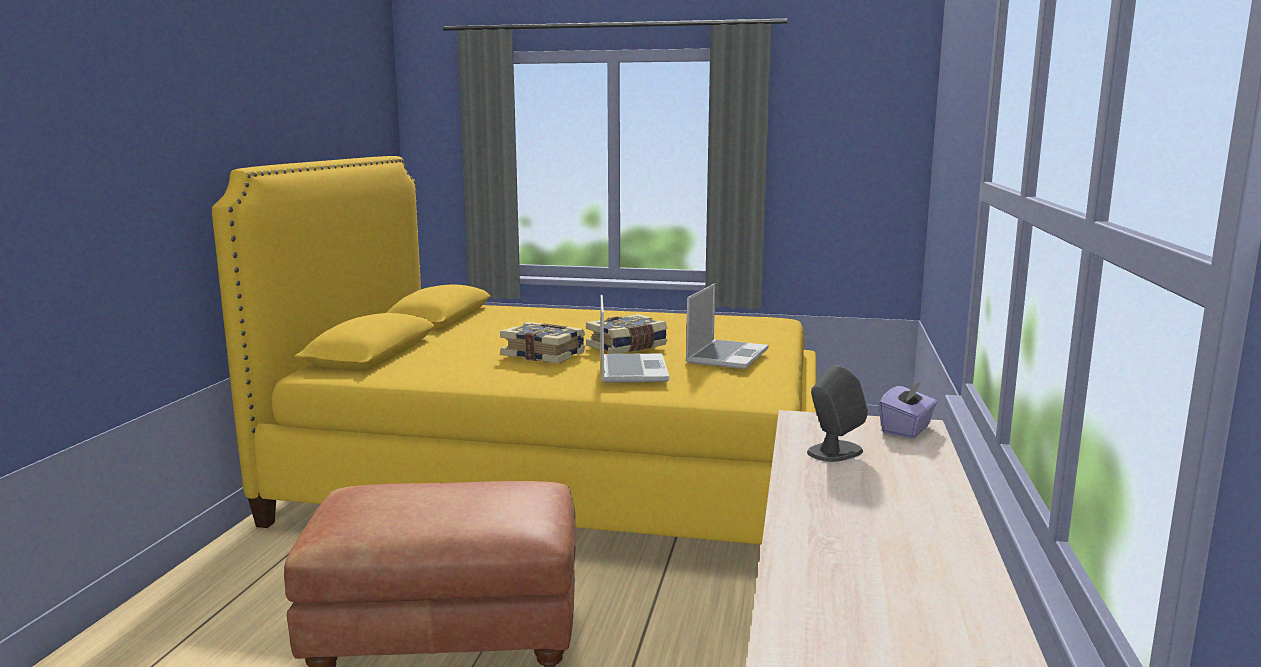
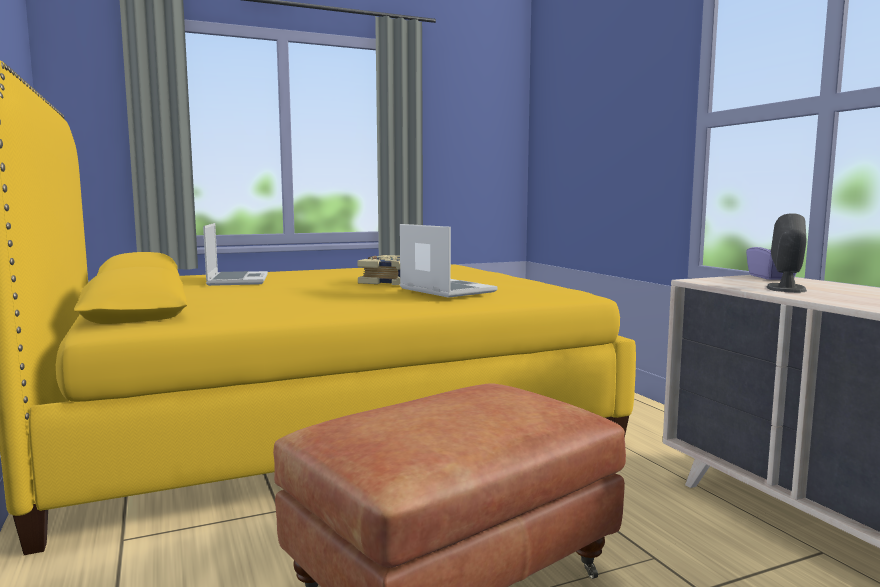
camera: 35 degrees left, 5 degrees down
(544, 354) = (335, 292): book -> none
(726, 356) = (487, 278): laptop -> laptop (237, 280)

